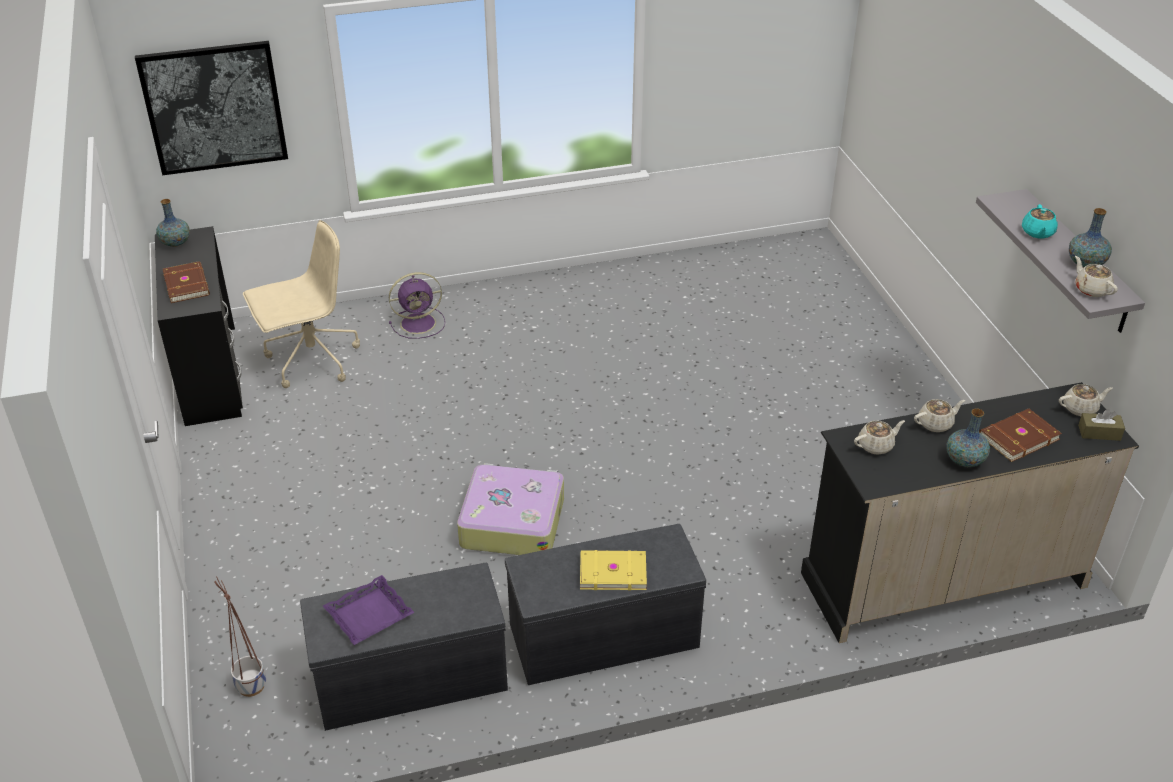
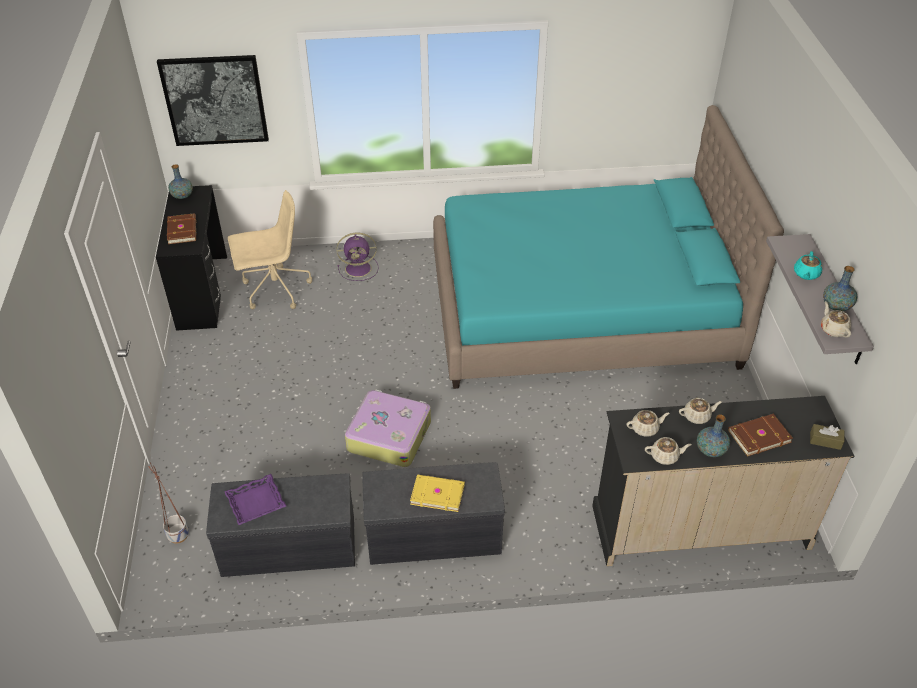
camera: 10 degrees right, 5 degrees up
(723, 342) = (581, 310): none -> turquoise bed
(1080, 408) = (816, 418): beige teapot -> beige teapot (665, 456)

